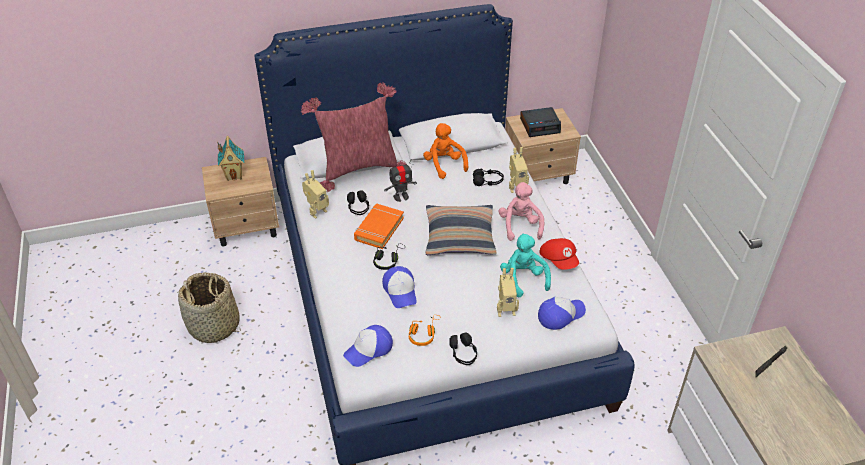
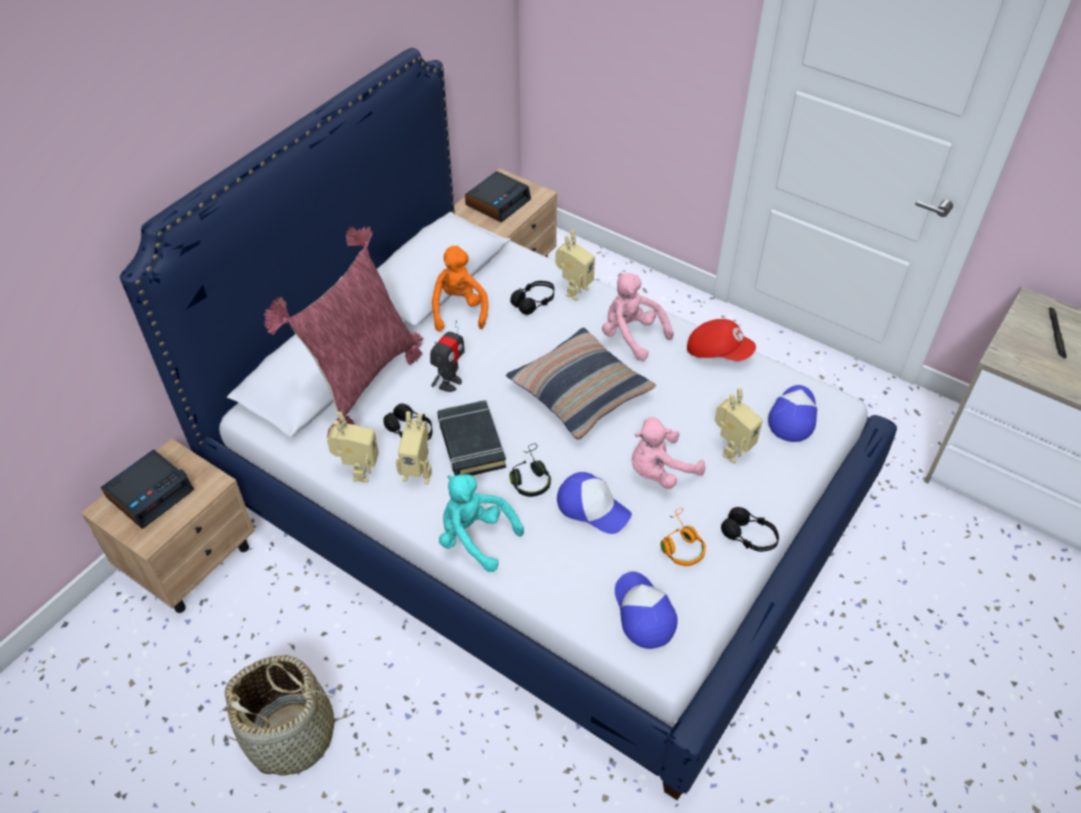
camera: 40 degrees left, 5 degrees up
(234, 175) = (150, 493): toy house -> alarm clock
(341, 227) = (418, 472): none -> toy robot
(369, 349) = (643, 613): cap -> cap turned 150 degrees clockwise
(378, 229) = (471, 443): orange book -> black book
(444, 164) = (457, 309): orange plush toy -> orange plush toy turned 60 degrees clockwise
(455, 296) = (659, 471): none -> pink plush toy
(523, 278) = (707, 398): turquoise plush toy -> turquoise plush toy (475, 537)

